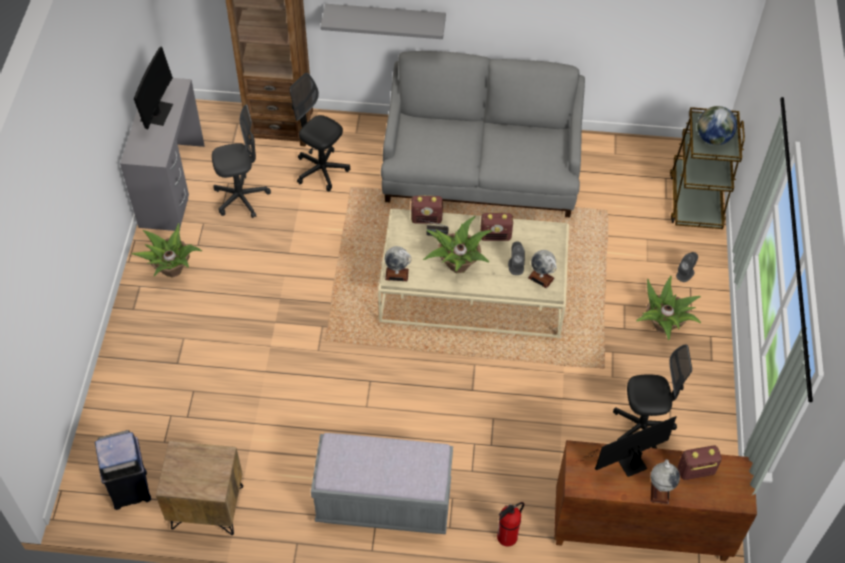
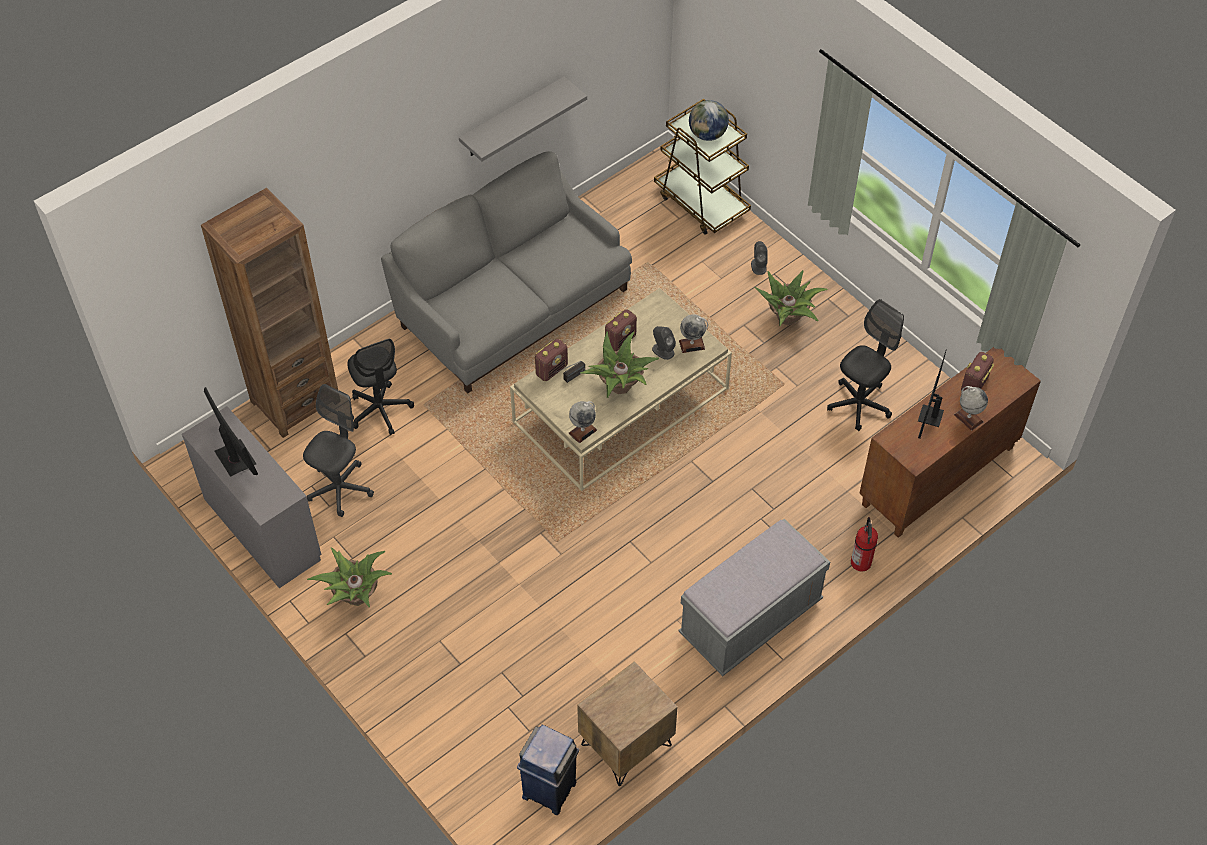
camera: 45 degrees left, 0 degrees up
(321, 170) = (380, 410): black office chair -> black office chair turned 105 degrees counterclockwise
(385, 19) = (361, 220): grey shelf -> grey shelf (512, 118)

